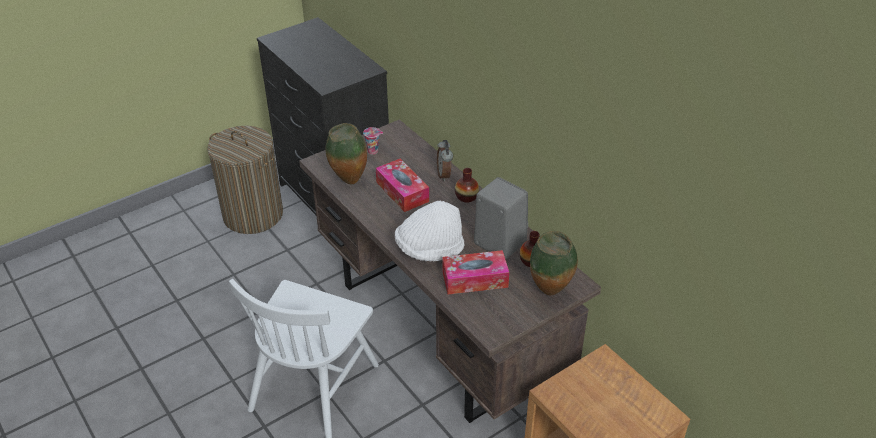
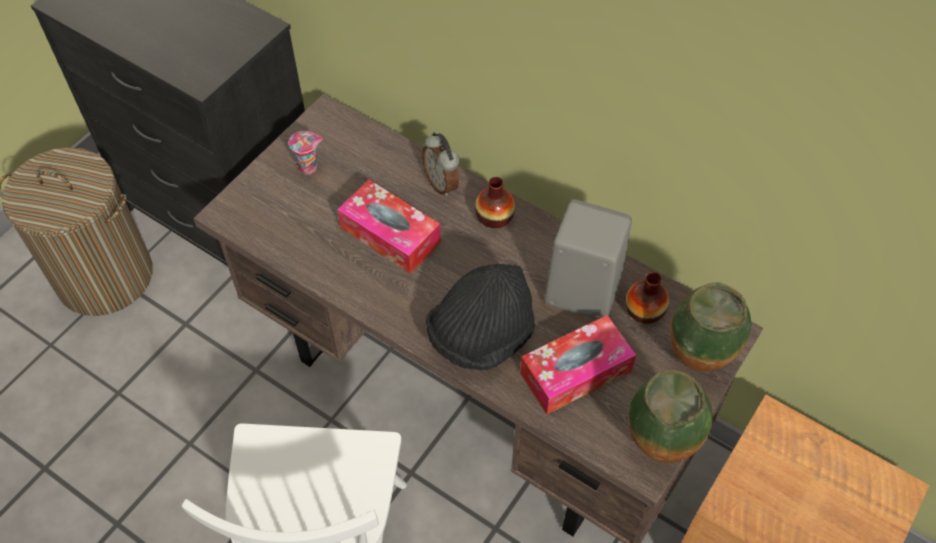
camera: 20 degrees left, 15 degrees up
(349, 182) = (295, 239): vase -> vase (658, 450)
(429, 249) = (481, 335): white hat -> black hat

